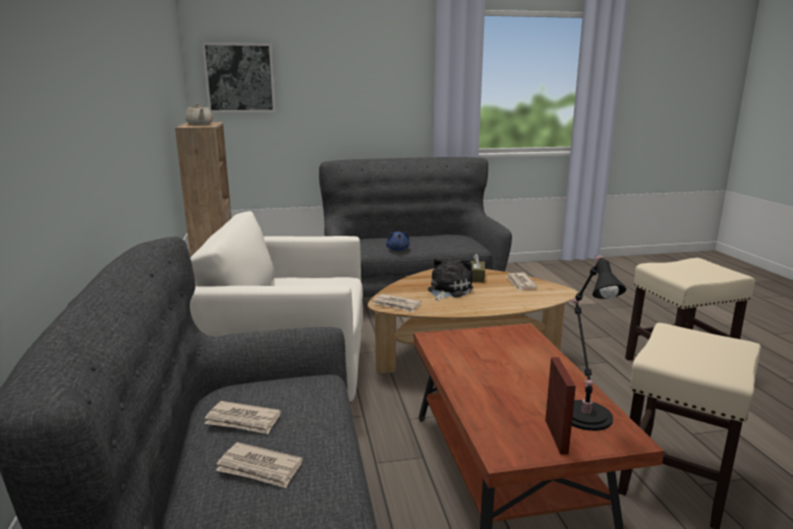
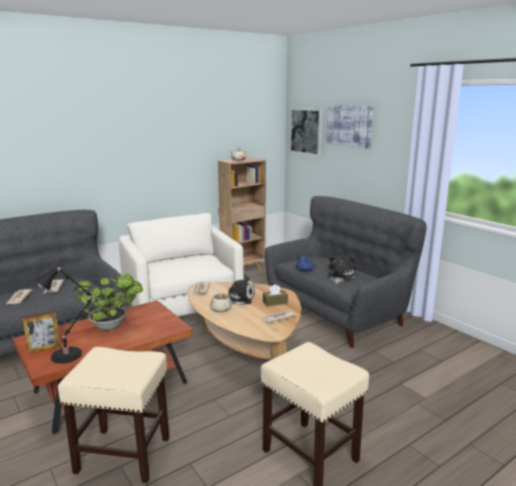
camera: 65 degrees right, 0 degrees up
(325, 65) = (349, 125): none -> picture
(433, 242) = (340, 276): none -> plush toy
(473, 303) = (221, 309): none -> beige teapot
(493, 372) = (112, 326): none -> potted plant

